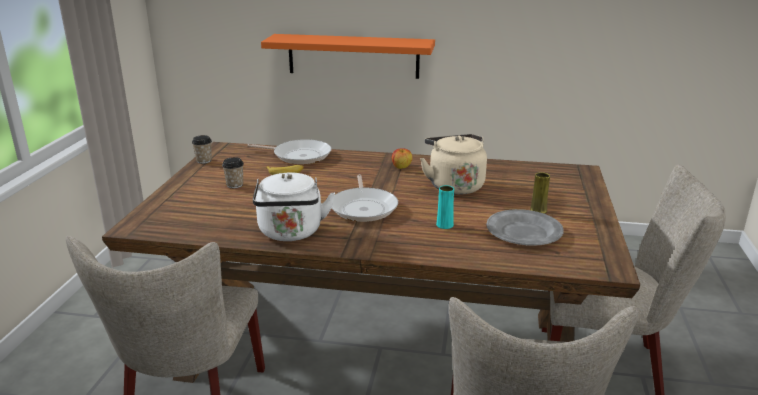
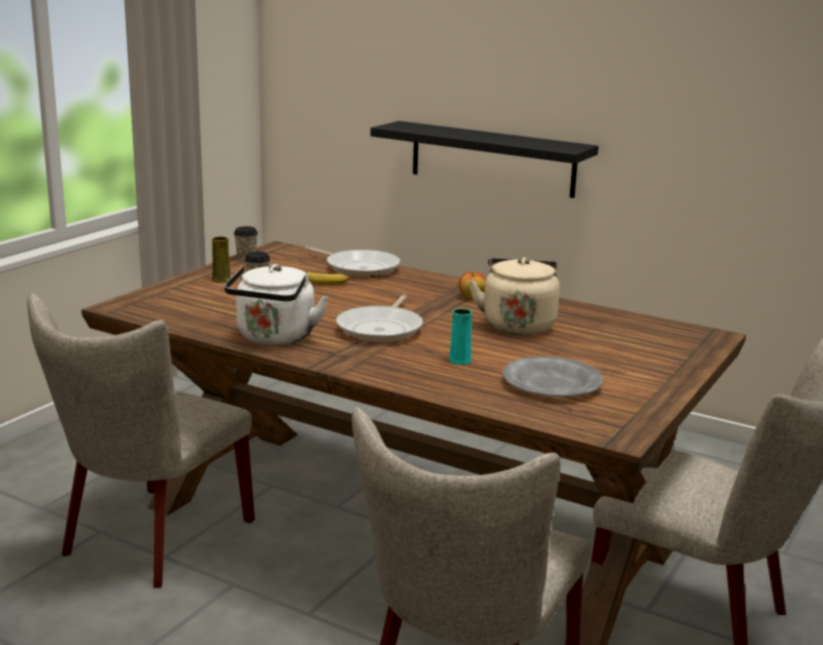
camera: 20 degrees right, 5 degrees down
(353, 56) = (492, 159): orange shelf -> black shelf
(538, 210) = (597, 366): yellow vase -> yellow vase (221, 280)

